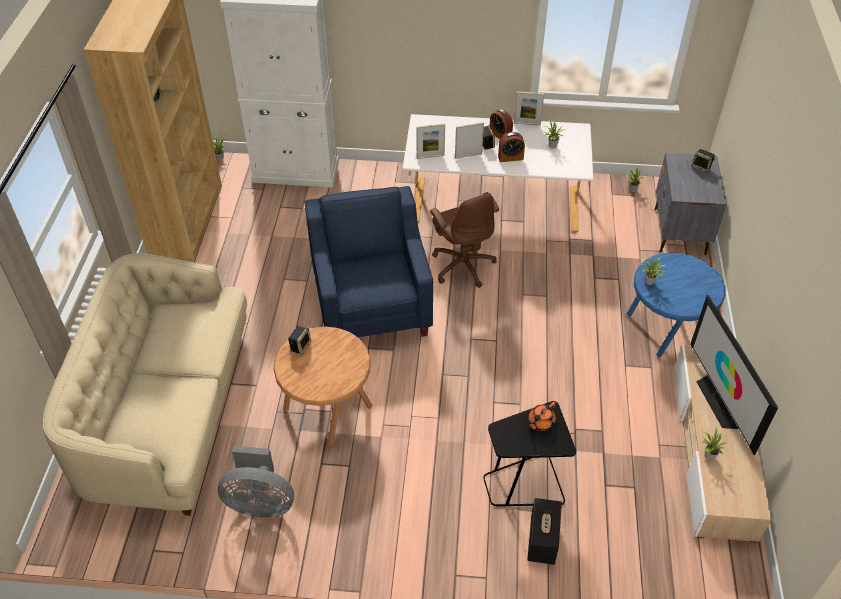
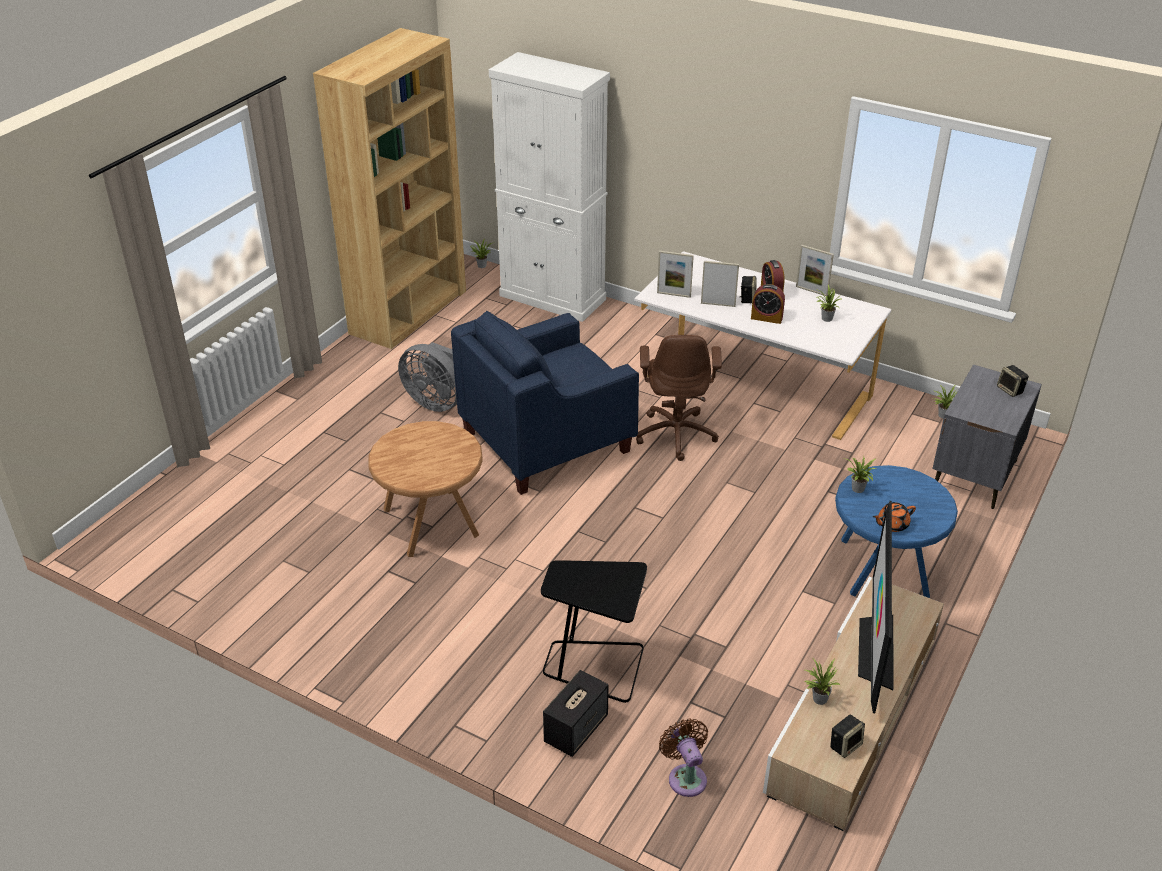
camera: 25 degrees right, 10 degrees down
(168, 412) = (271, 475): beige sofa -> none
(260, 503) = (302, 585): grey fan -> grey fan (436, 401)
(300, 346) = (414, 433): speaker -> speaker (845, 745)
(371, 304) = (546, 442): blue armchair -> blue armchair turned 135 degrees counterclockwise
(540, 422) = (612, 577): orange teapot -> orange teapot (892, 524)
(637, 545) = (686, 777): none -> brown fan

